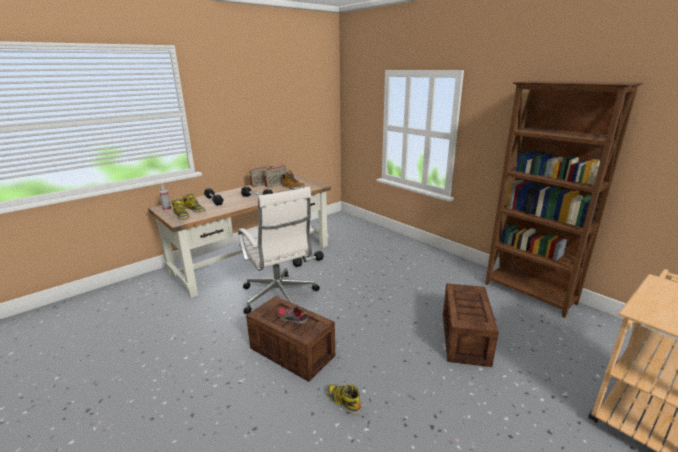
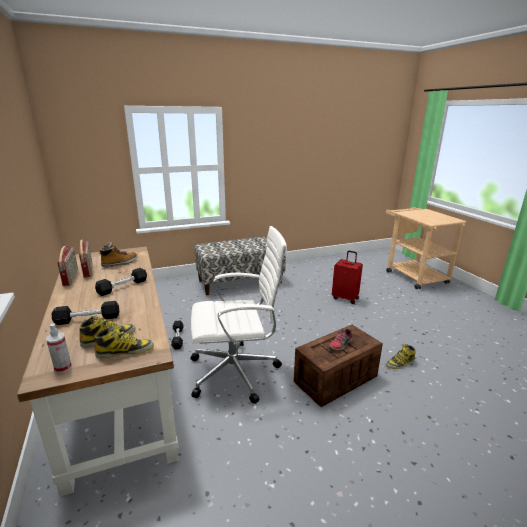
camera: 70 degrees left, 0 degrees up
(426, 263) = (240, 281): none -> bench
(465, 339) = (345, 298): crate -> red suitcase
(529, 294) = (308, 264): brown bookcase -> none

